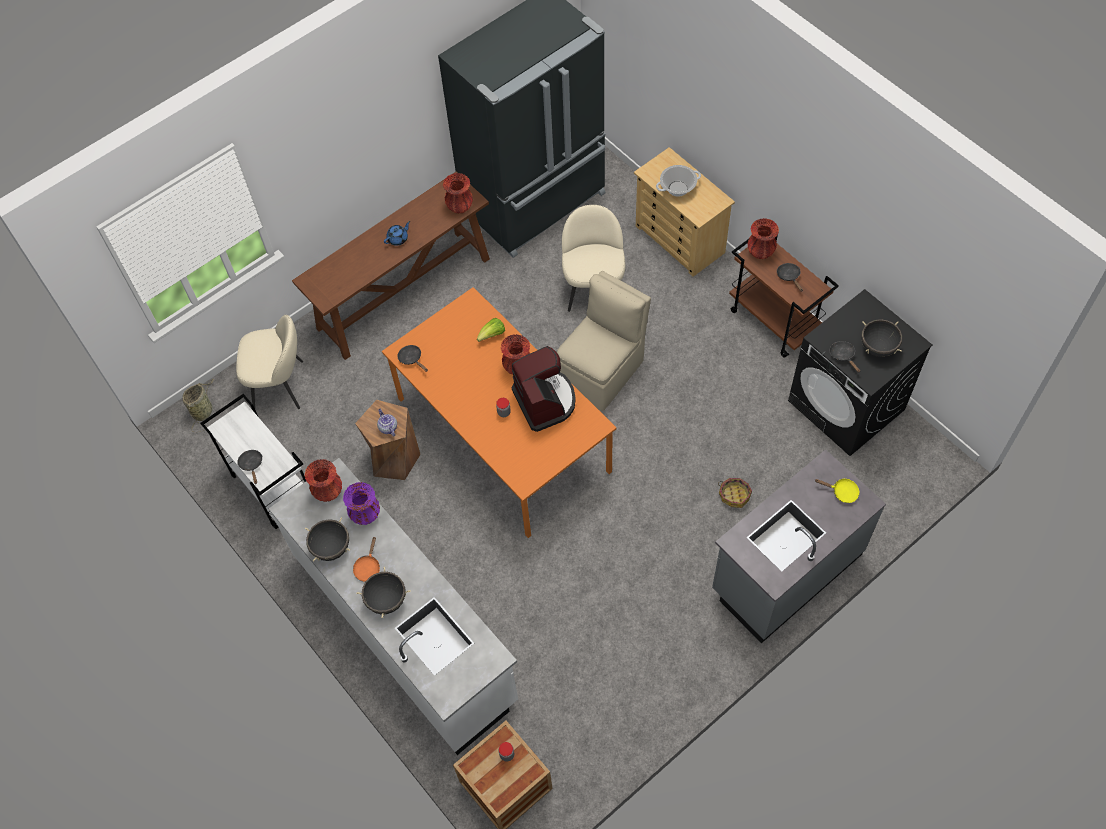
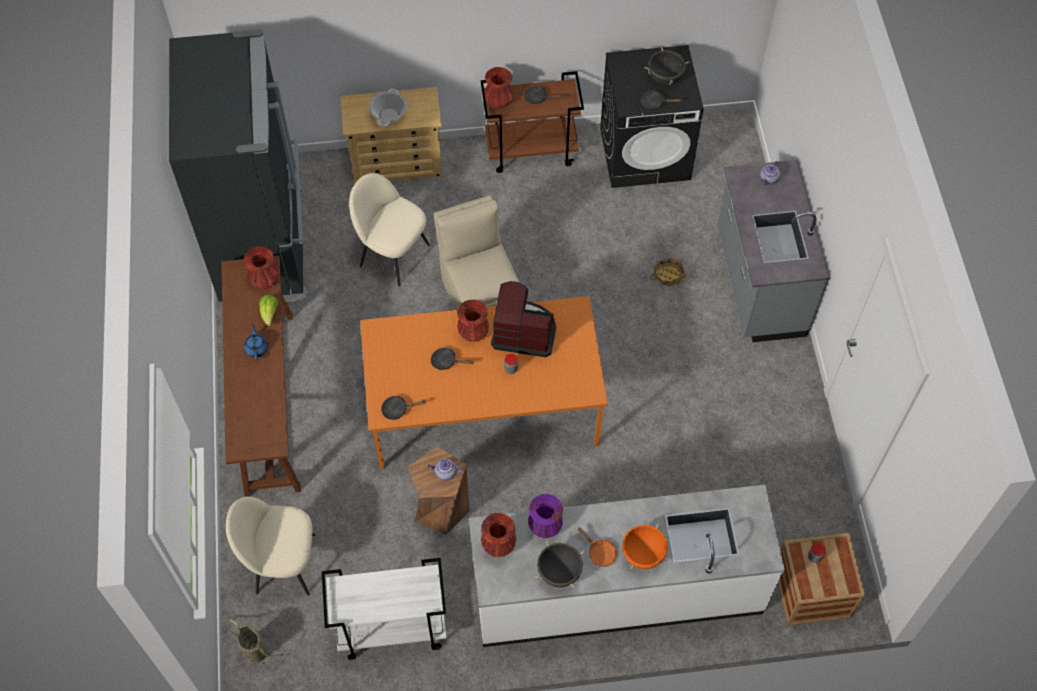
camera: 60 degrees left, 0 degrees up
(252, 465) = (403, 606): black frying pan -> black frying pan (446, 361)
(280, 385) = (283, 563): beige chair -> beige chair turned 120 degrees counterclockwise
(386, 600) = (643, 554): black cooking pot -> orange cooking pot
(492, 335) = (424, 333): lettuce -> lettuce (269, 314)
(842, 492) = (768, 179): yellow frying pan -> teapot

